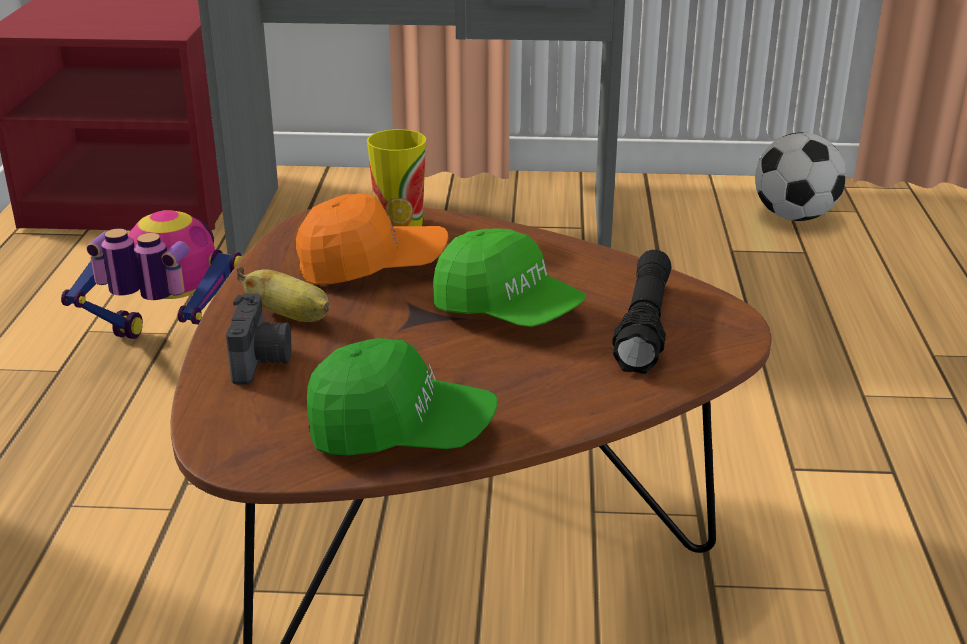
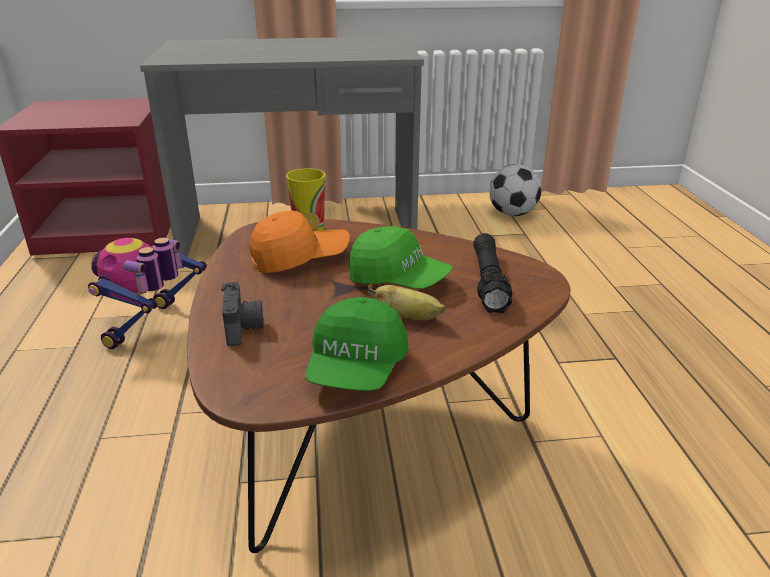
camera: 10 degrees left, 0 degrees up
(172, 353) = (151, 327): toy robot -> toy robot turned 75 degrees counterclockwise
(291, 317) = (255, 296): banana -> banana (407, 317)
(400, 433) = (356, 369): green cap -> green cap turned 105 degrees clockwise

